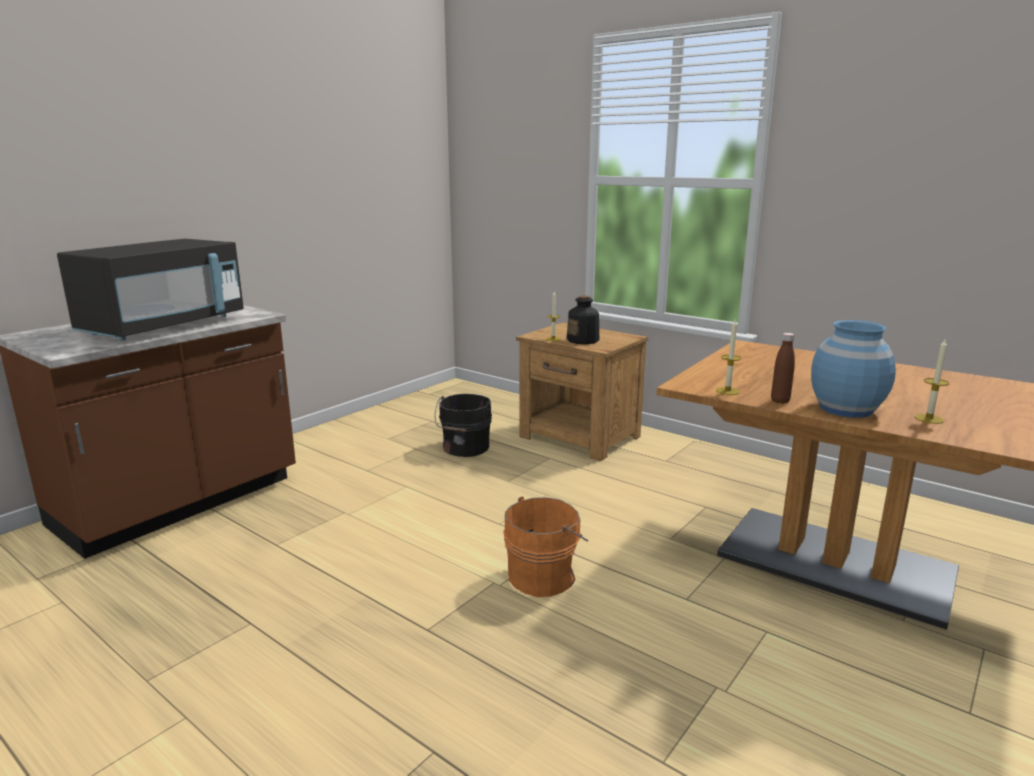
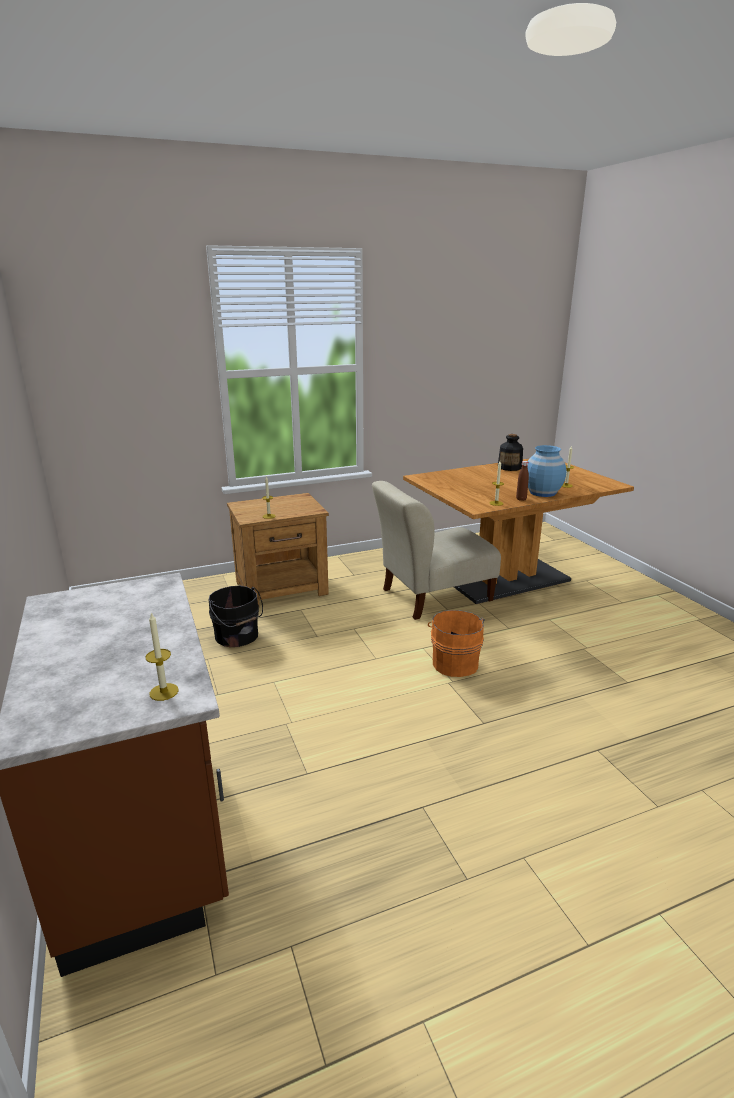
camera: 60 degrees left, 5 degrees up
(74, 346) = (164, 692): none -> candle
(165, 326) = (139, 634): black microwave -> none
(583, 340) = (287, 509): bottle -> bottle (510, 467)
(689, 520) = (432, 596): none -> beige chair

